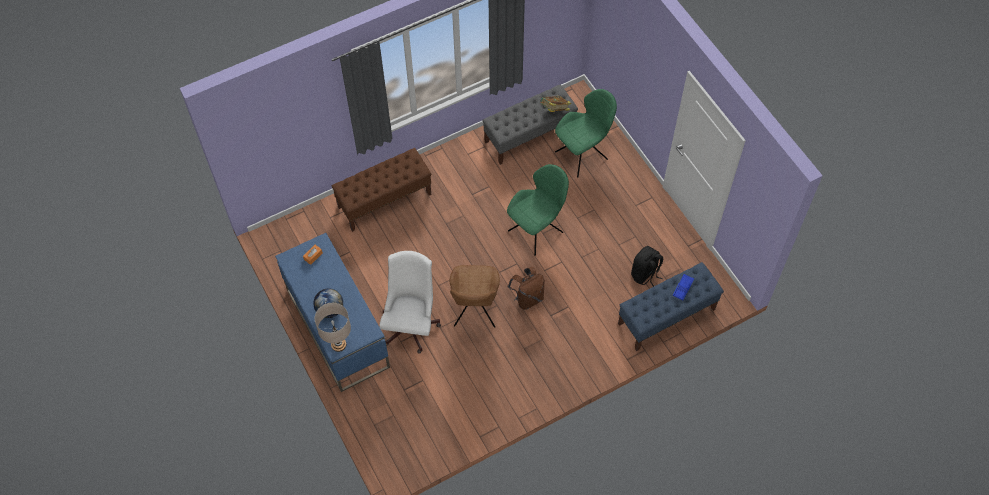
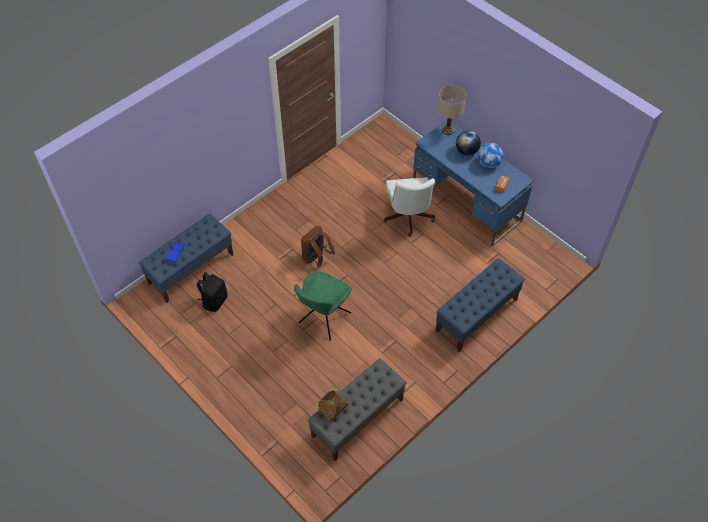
camera: 165 degrees right, 5 degrees down
(312, 287) = (489, 163): none -> globe
(385, 200) = (476, 316): brown bench -> blue bench
(475, 310) = (358, 239): brown chair -> none
(583, 154) = (295, 409): green chair -> none

